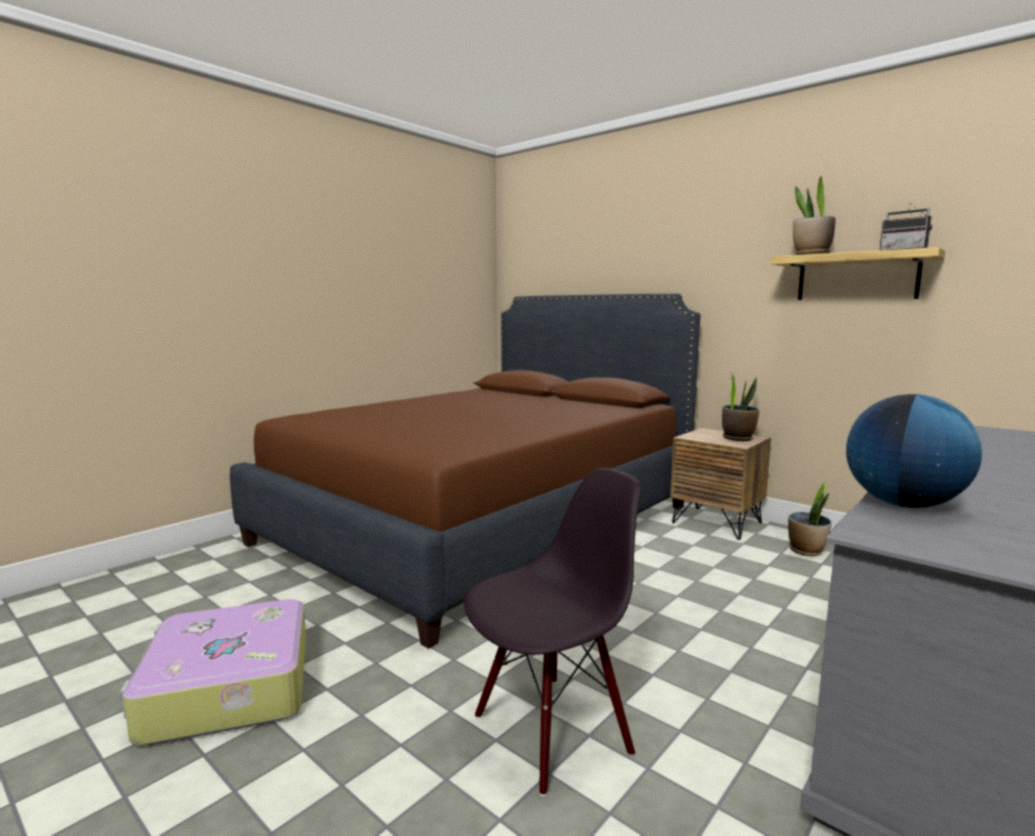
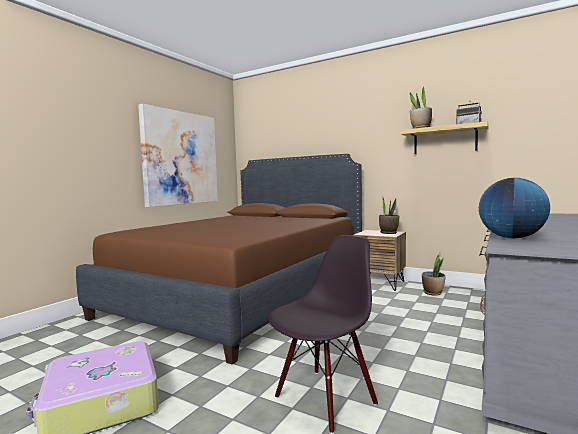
camera: 10 degrees left, 5 degrees down
(400, 294) = (180, 158): none -> picture

